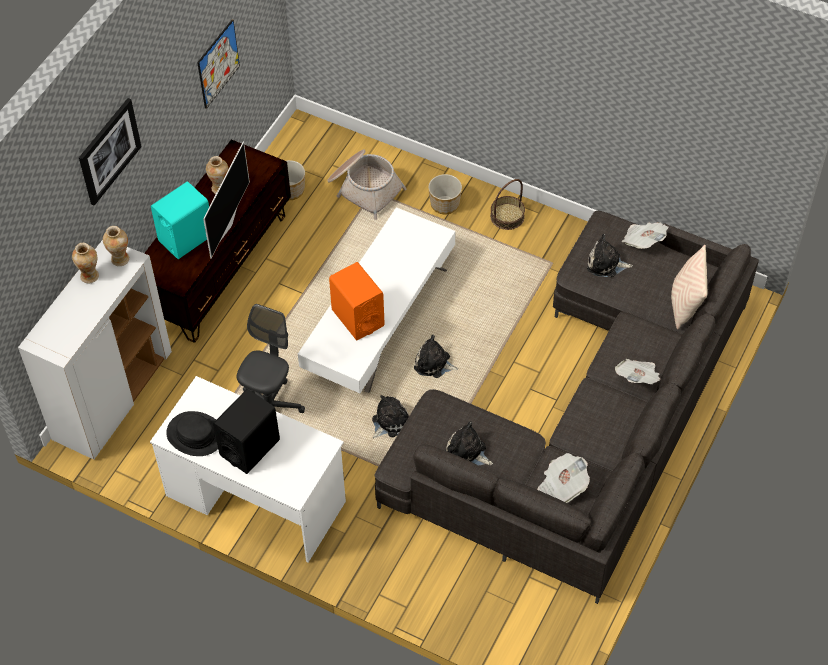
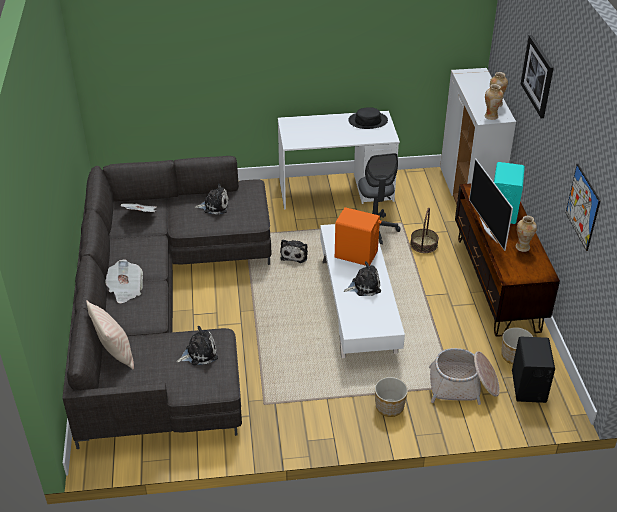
camera: 145 degrees right, 15 degrees down
(250, 447) = (332, 127): black speaker -> black speaker (528, 387)
(434, 364) = (295, 296): plush toy -> plush toy (364, 286)
(507, 216) = (331, 423): basket -> basket (424, 244)
(643, 241) = (179, 385): newspaper -> none

